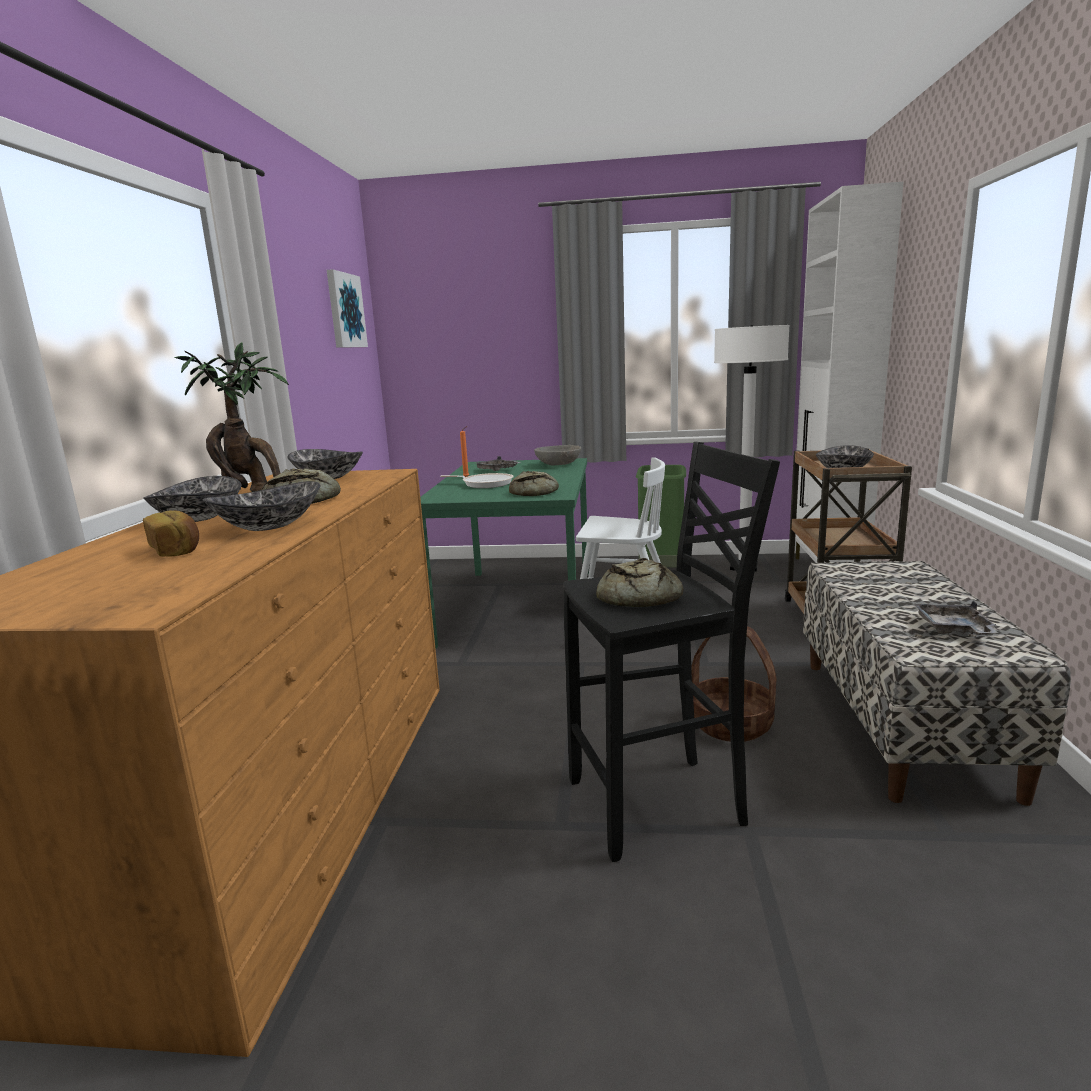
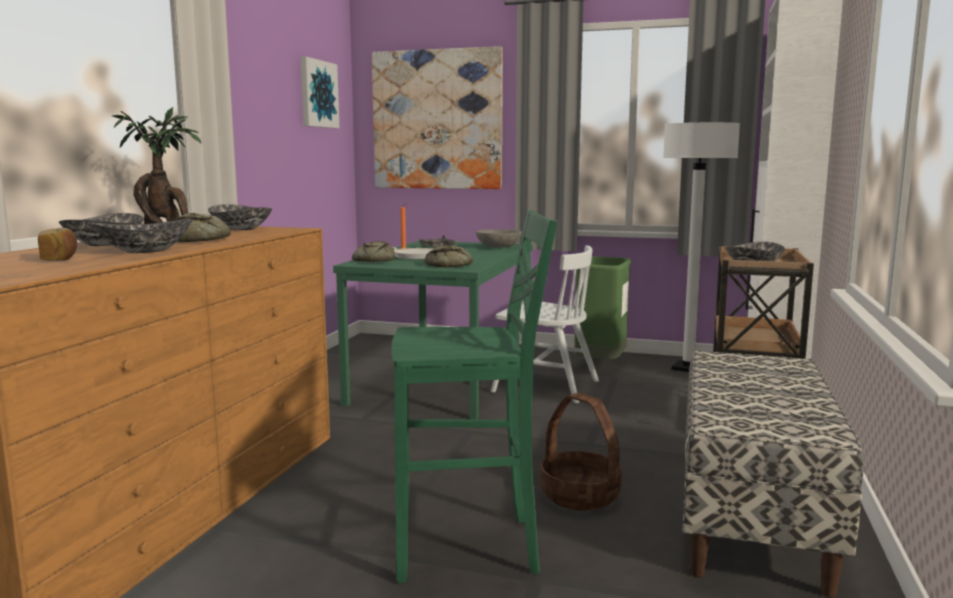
camera: 10 degrees right, 5 degrees down
(470, 333) = (437, 120): none -> picture
(636, 597) = (445, 341): bread -> bread (373, 260)
(660, 804) = (469, 547): black stool -> green stool
(953, 629) = (776, 412): grey tray -> none

